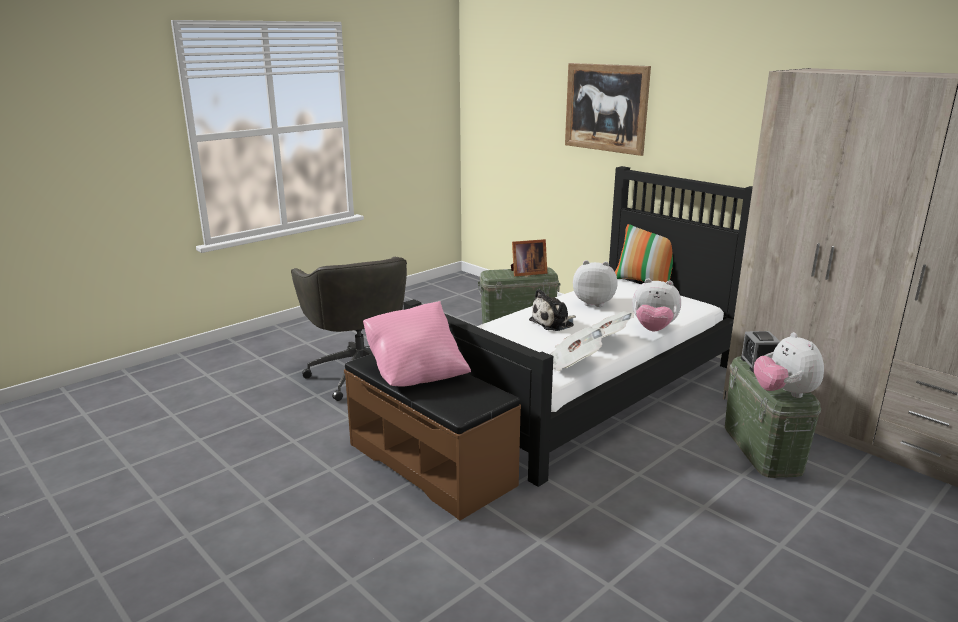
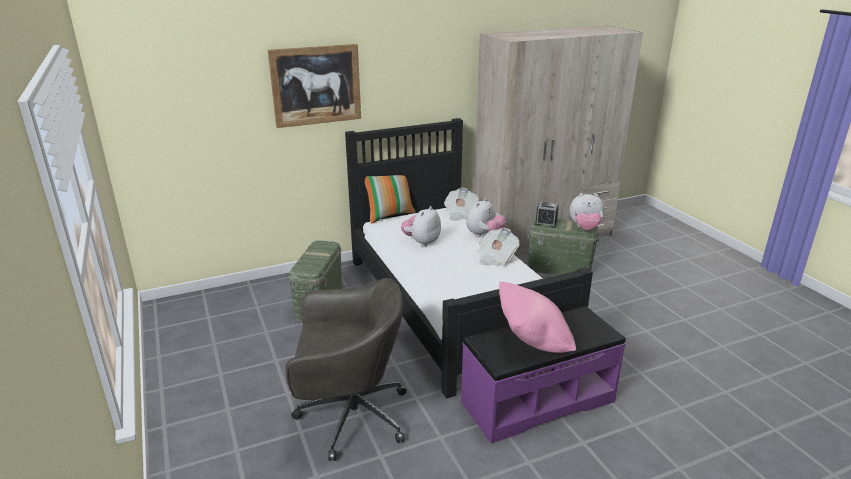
camera: 70 degrees left, 5 degrees up
(431, 463) = (537, 401): brown bench -> purple bench
(526, 273) = (320, 253): picture frame -> none
(554, 323) = (451, 266): plush toy -> none
(571, 363) = (527, 277): newspaper -> newspaper (460, 214)

